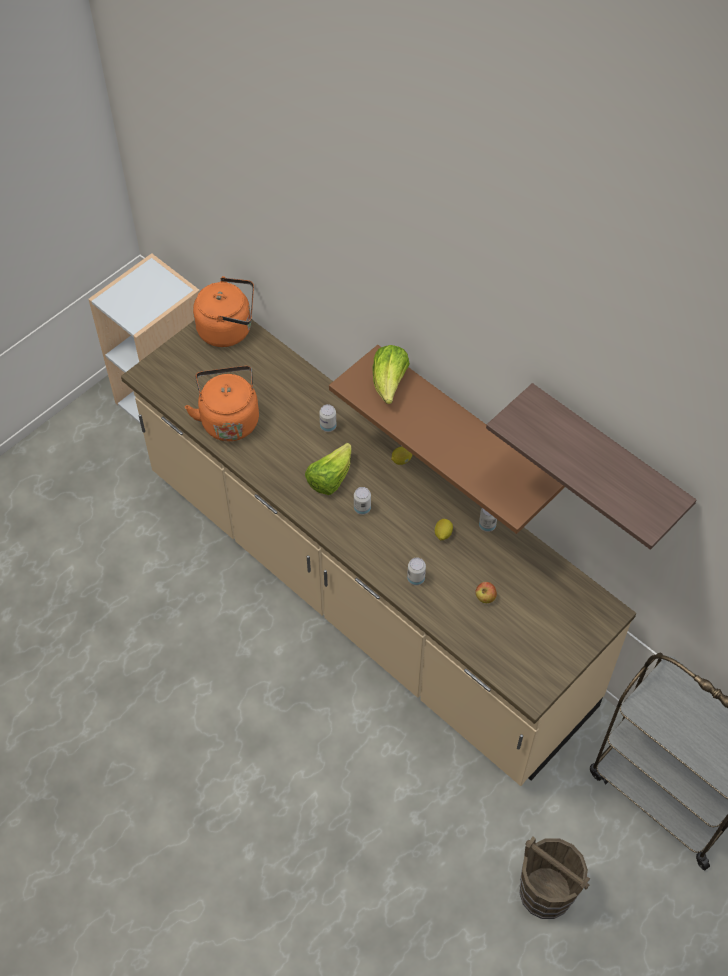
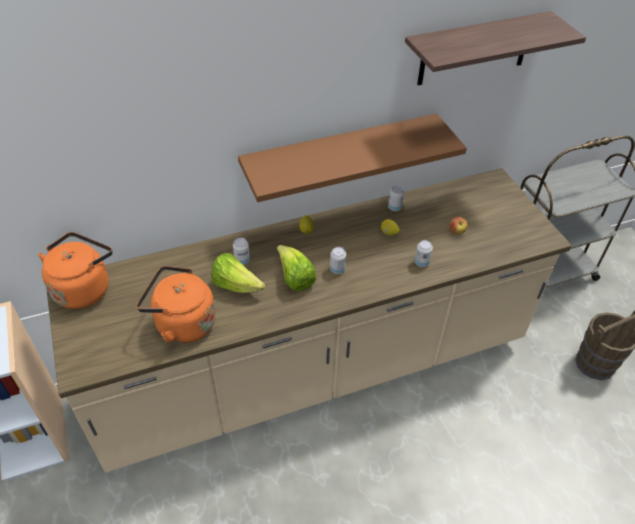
camera: 65 degrees left, 10 degrees down
(389, 383) = (284, 162): lettuce -> lettuce (236, 285)

